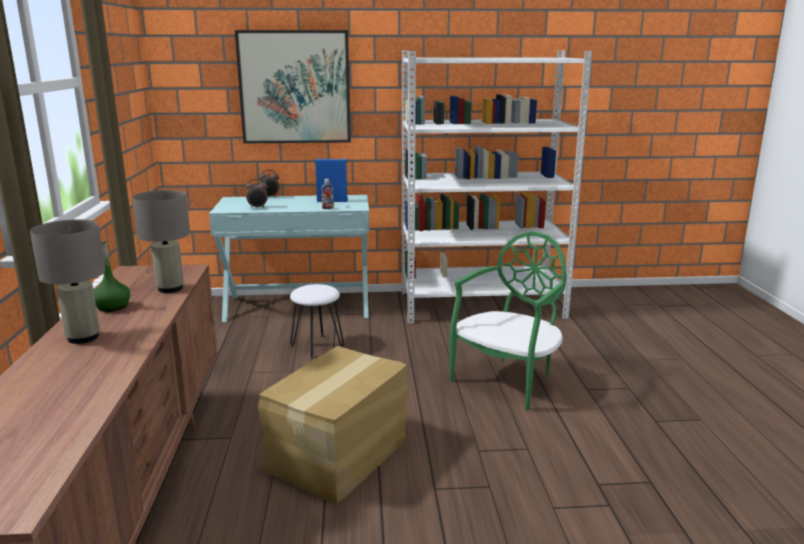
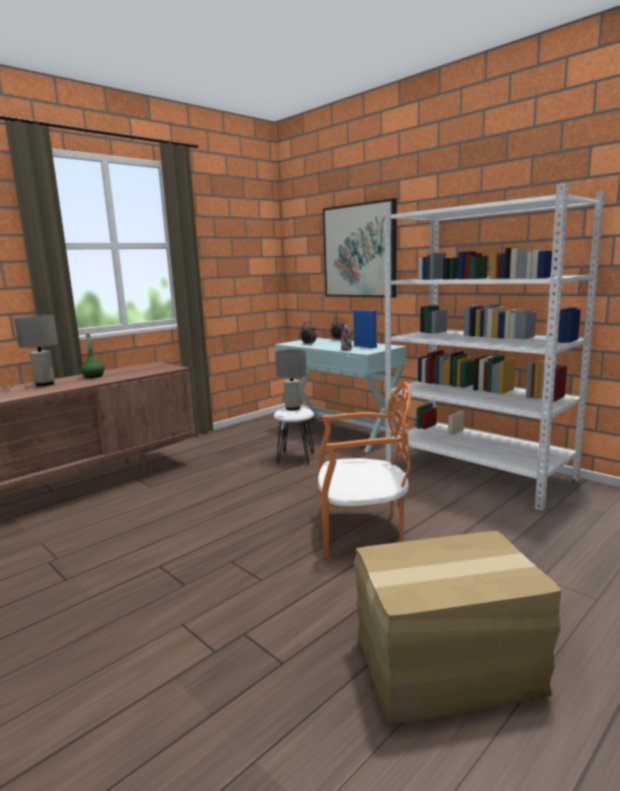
camera: 50 degrees right, 5 degrees down
(170, 288) = (135, 374): grey table lamp -> grey table lamp (293, 408)
(340, 455) = (166, 521): cardboard box -> cardboard box (448, 667)
(508, 381) = (362, 531): green chair -> orange chair

